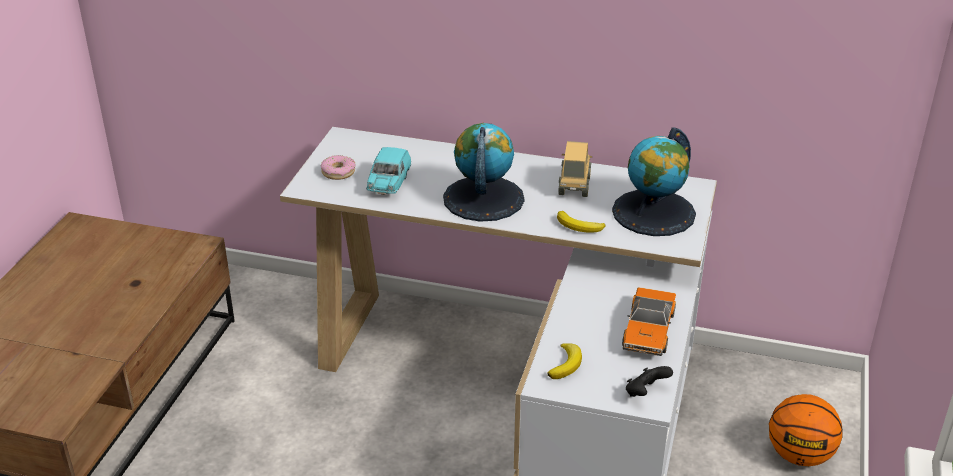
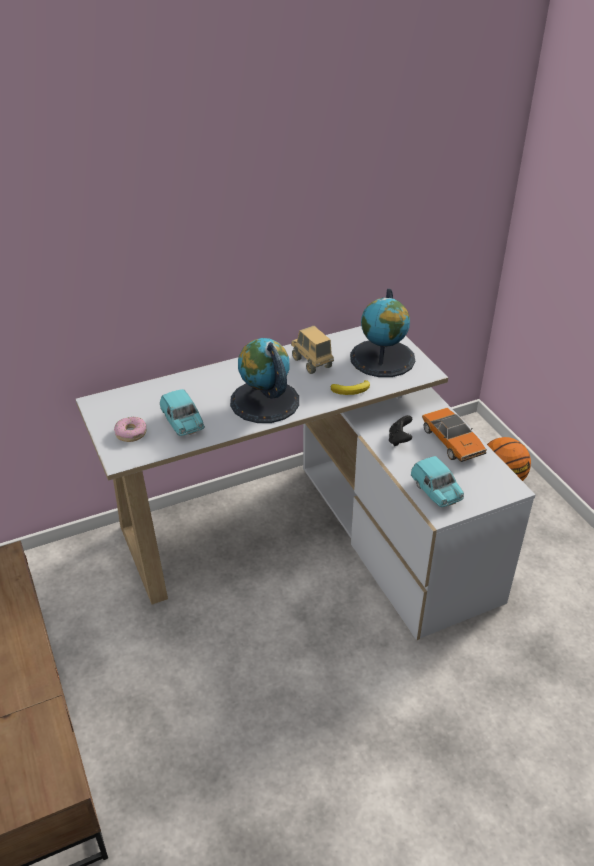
camera: 40 degrees left, 5 degrees up
(566, 364) = (436, 492): banana -> turquoise toy car
(645, 393) = (501, 483): black game controller -> black game controller (399, 440)

